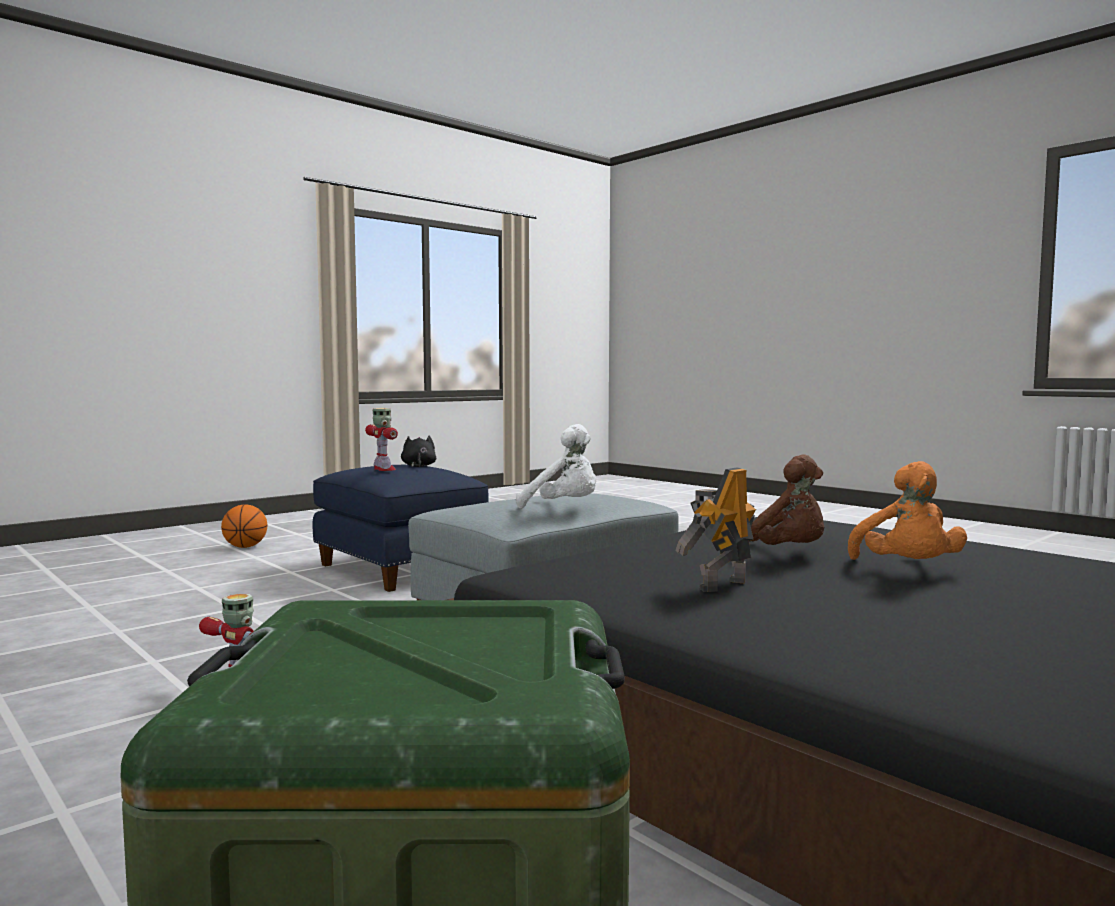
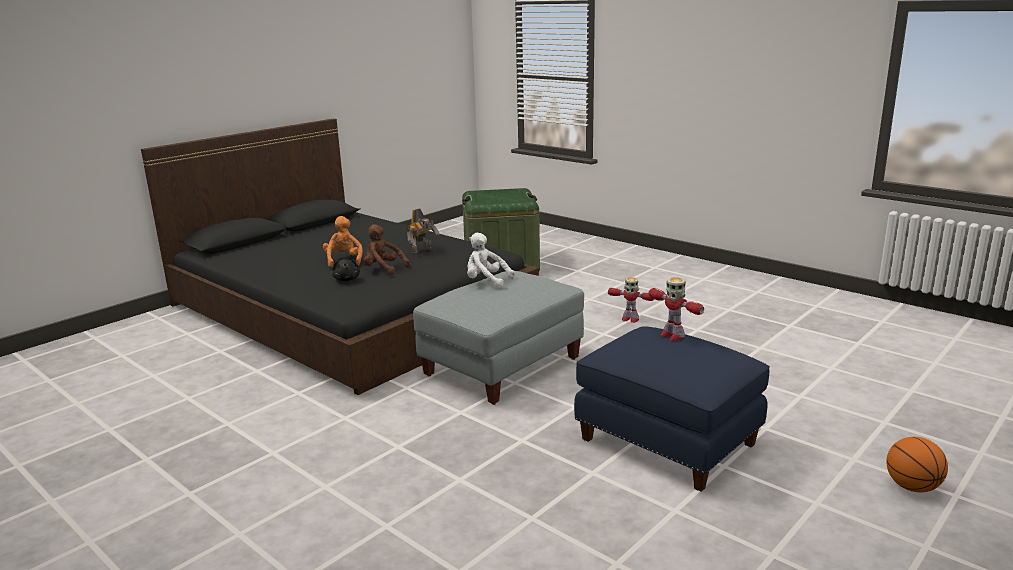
camera: 175 degrees right, 15 degrees up
(418, 466) = (654, 353): black plush toy -> black plush toy (347, 279)

